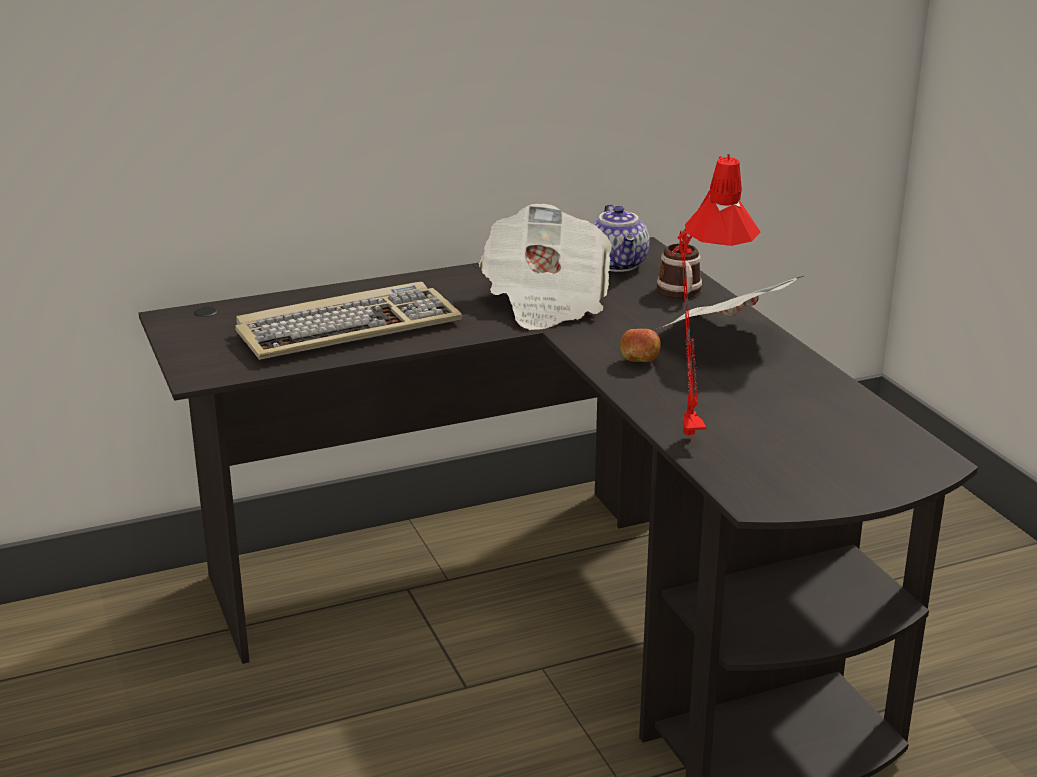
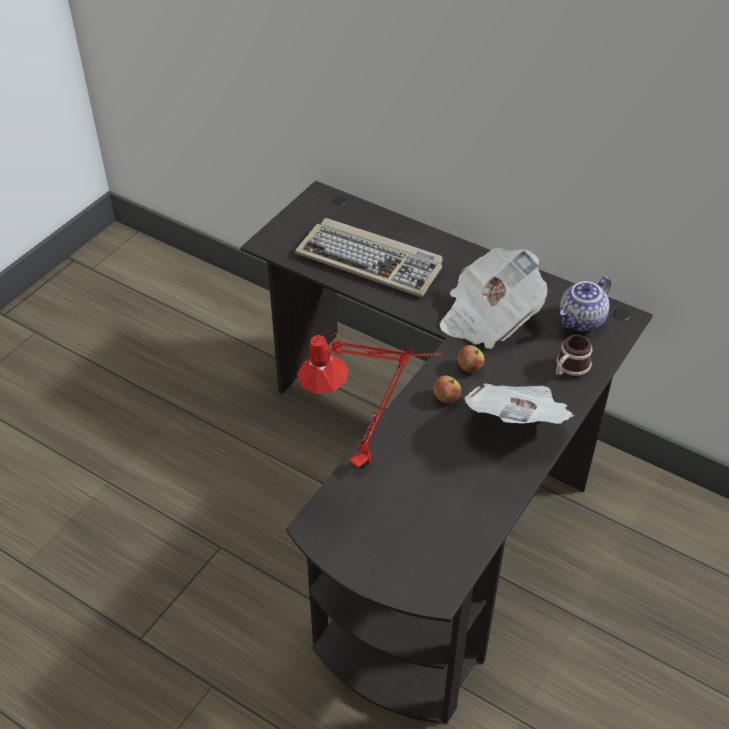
camera: 55 degrees right, 20 degrees up
(609, 335) = (469, 367): none -> apple

